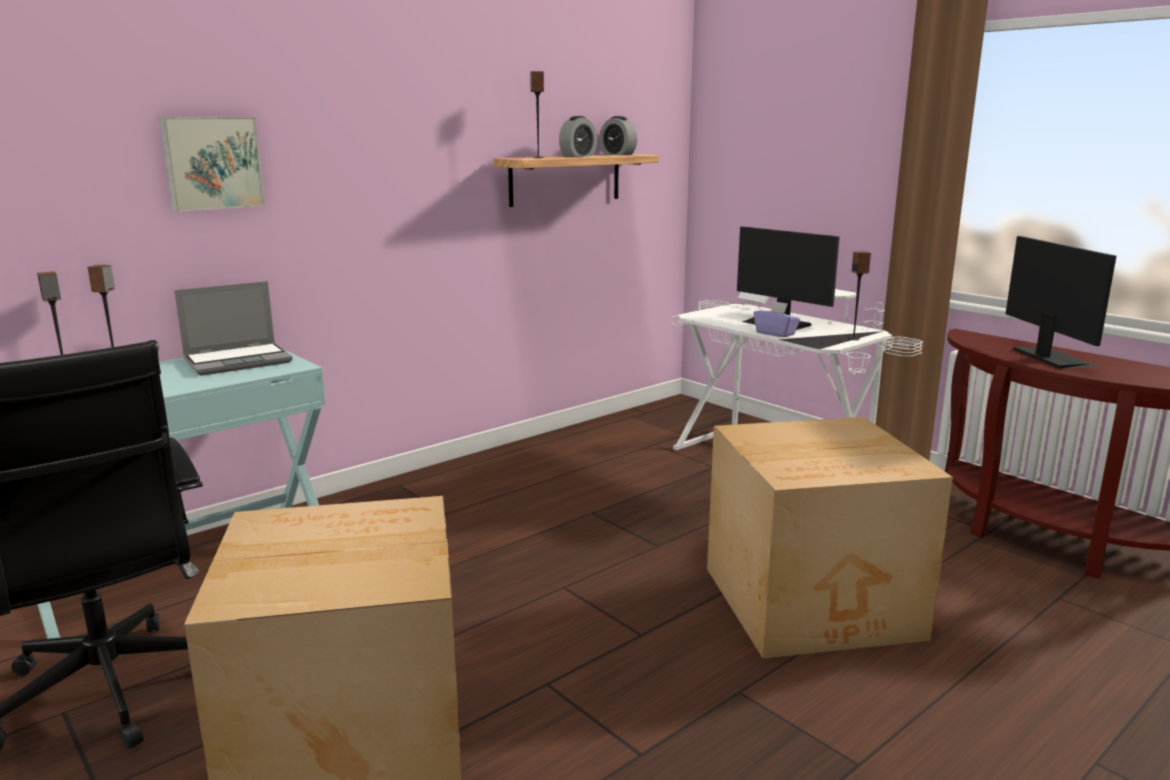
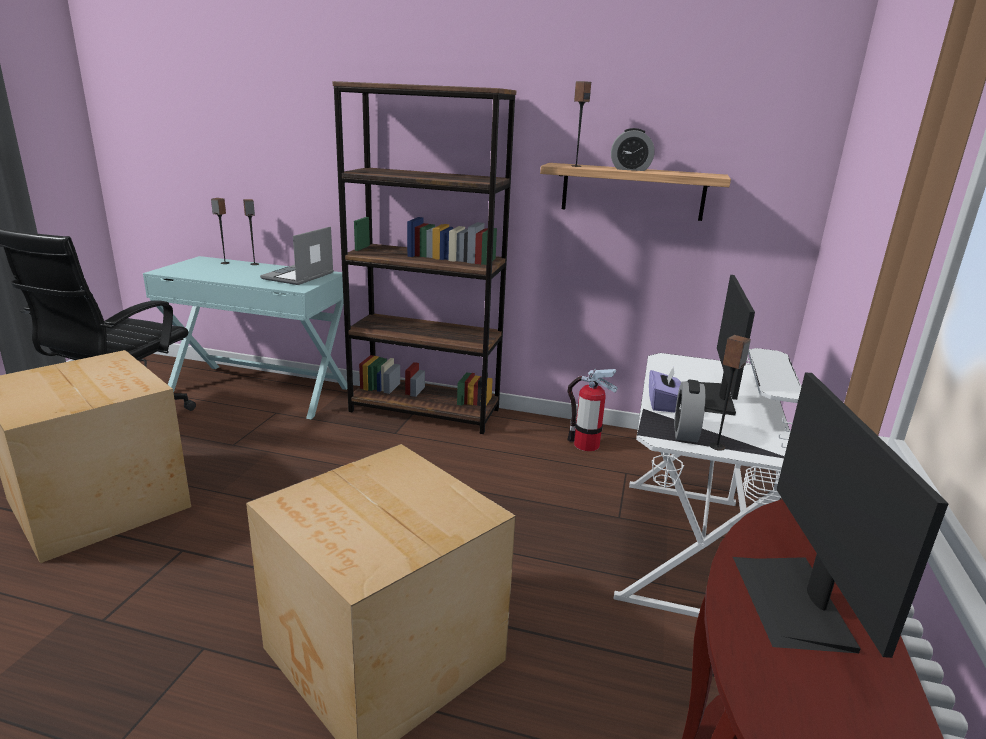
camera: 55 degrees right, 5 degrees up
(212, 163) = (323, 144): picture -> none
(239, 361) = (298, 276): laptop -> laptop turned 90 degrees clockwise
(418, 487) = (425, 410): none -> brown bookcase
(591, 443) = (586, 445): none -> fire extinguisher
(618, 154) = (691, 173): alarm clock -> alarm clock (685, 432)
(1052, 358) = (794, 601): monitor -> monitor turned 135 degrees clockwise

